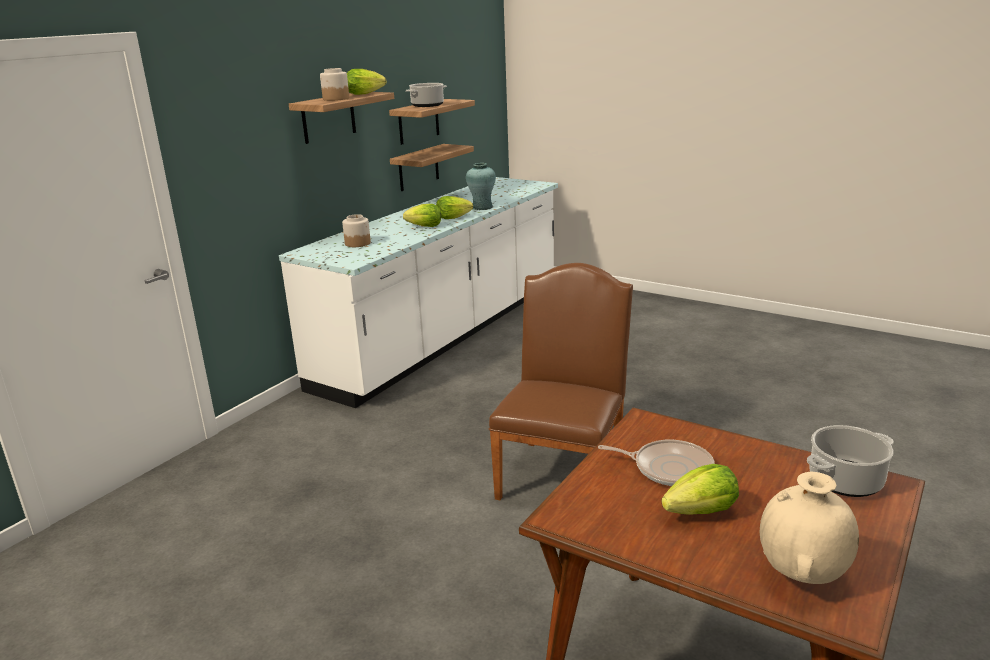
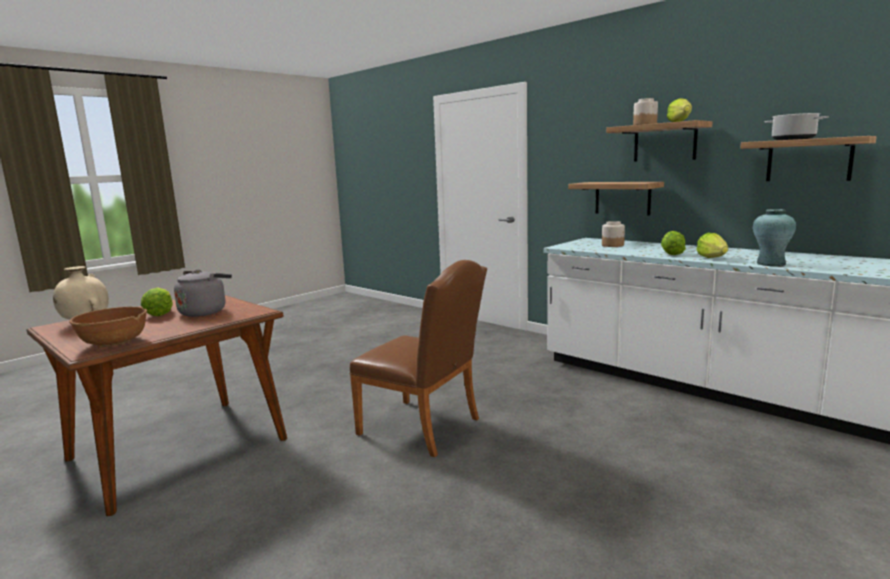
camera: 100 degrees right, 10 degrees down
(418, 167) = (795, 212): shelf -> shelf (622, 198)
(668, 468) = (205, 312): frying pan -> grey kettle
(846, 480) = (114, 343): cooking pot -> brown bowl

